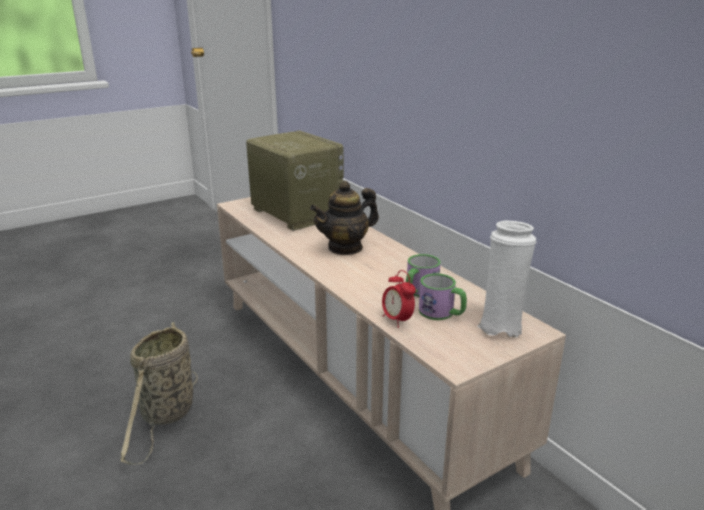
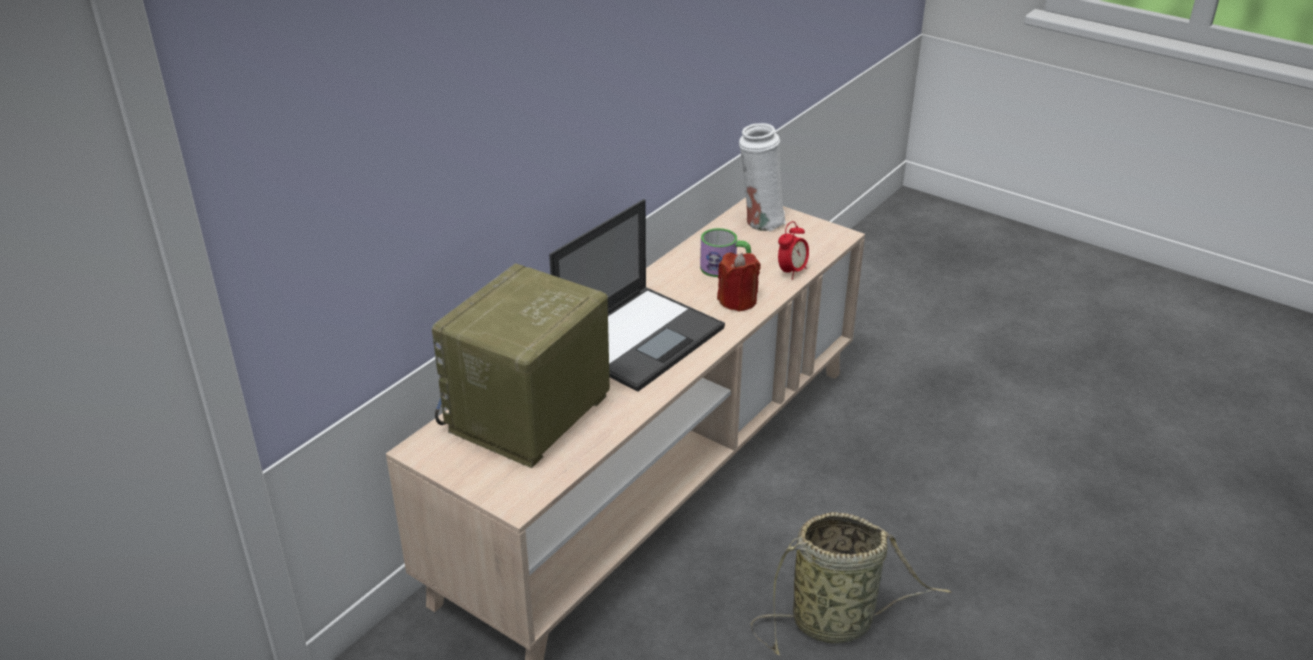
camera: 110 degrees left, 10 degrees up
(345, 248) = (640, 337): teapot -> laptop
(366, 287) = (737, 301): none -> red candle
(442, 313) = (759, 251): mug -> none

